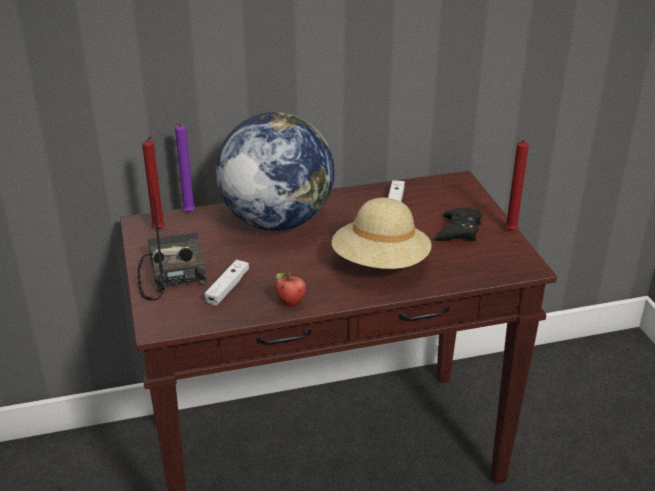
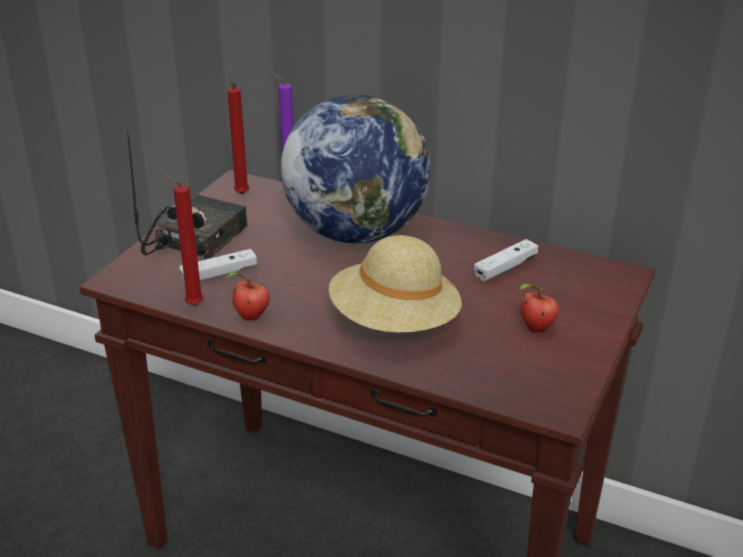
camera: 40 degrees right, 0 degrees up
(458, 230) = (535, 328): black game controller -> apple
(509, 231) = (597, 358): red candle -> red candle (191, 305)

